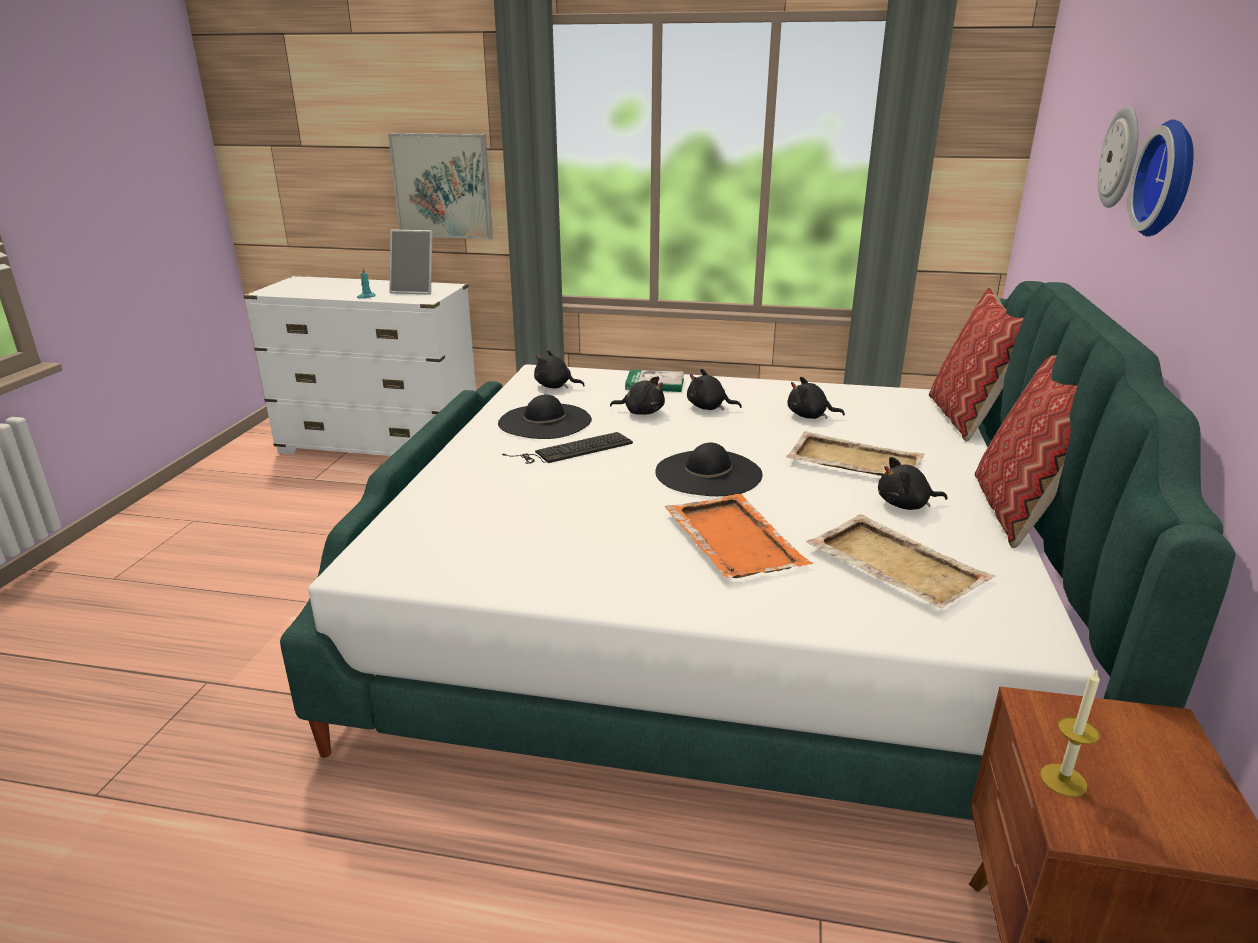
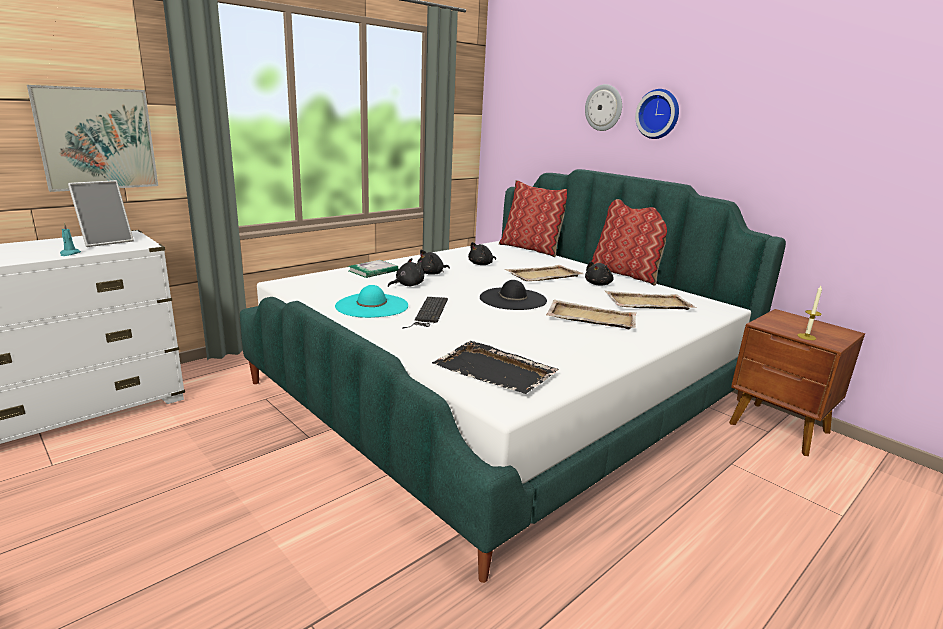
camera: 55 degrees left, 5 degrees down
(448, 535) = (495, 371): none -> black tray
(545, 421) = (372, 306): black hat -> turquoise hat
(555, 386) = (320, 288): black plush toy -> none
(733, 539) = (590, 317): orange tray -> beige tray

